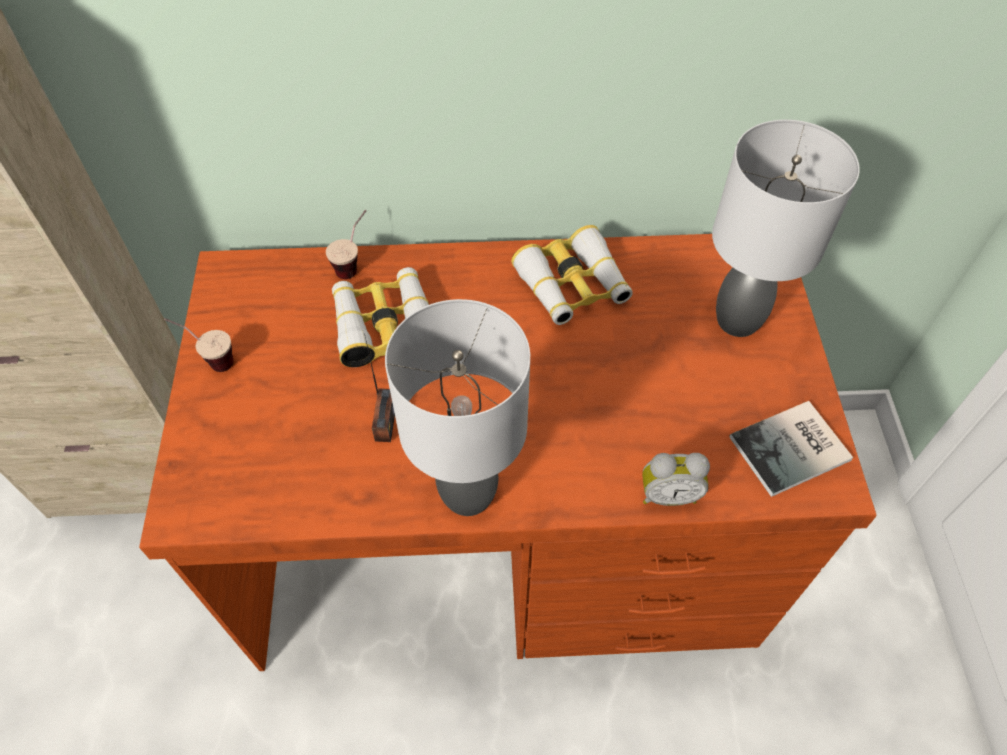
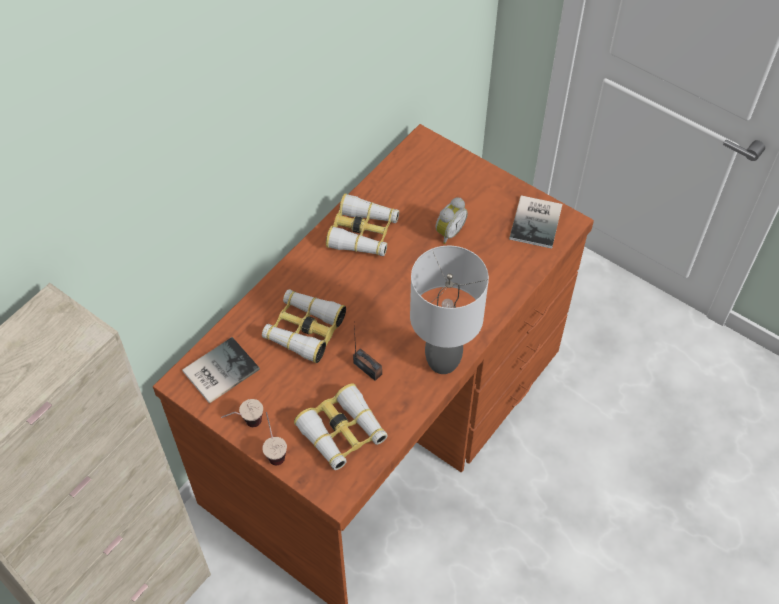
camera: 50 degrees left, 0 degrees up
(264, 288) = (218, 370): none -> book
(272, 460) = (342, 433): none -> binoculars
(354, 263) = (245, 316): cup -> cup (274, 449)
(668, 494) = (515, 284): alarm clock -> alarm clock (448, 232)
(738, 319) = (451, 184): grey table lamp -> none

